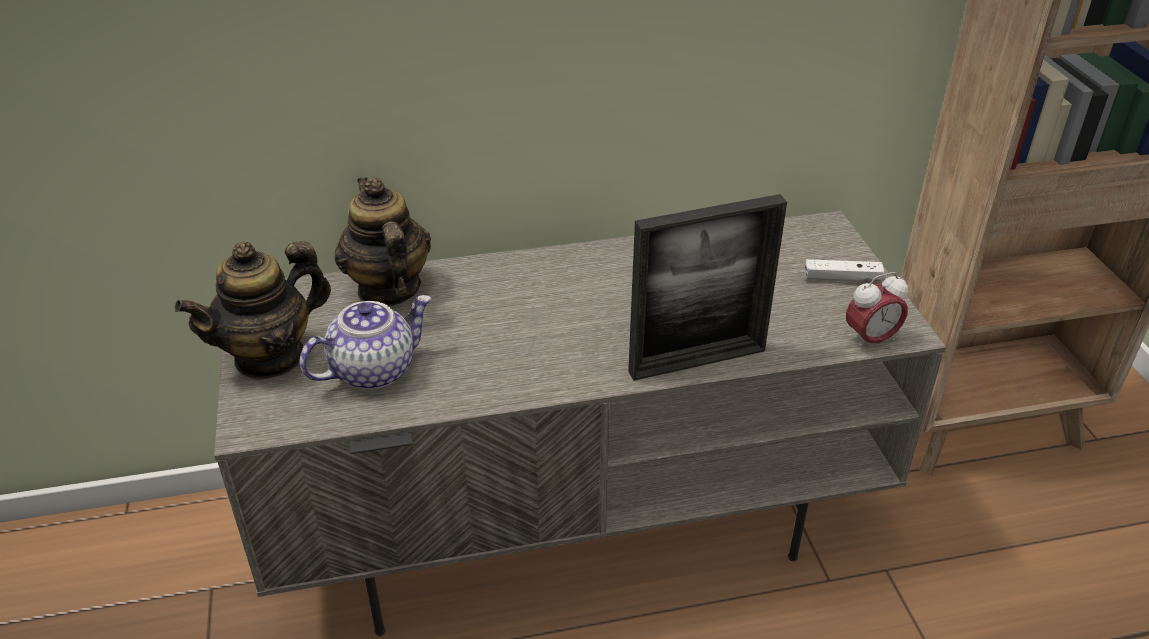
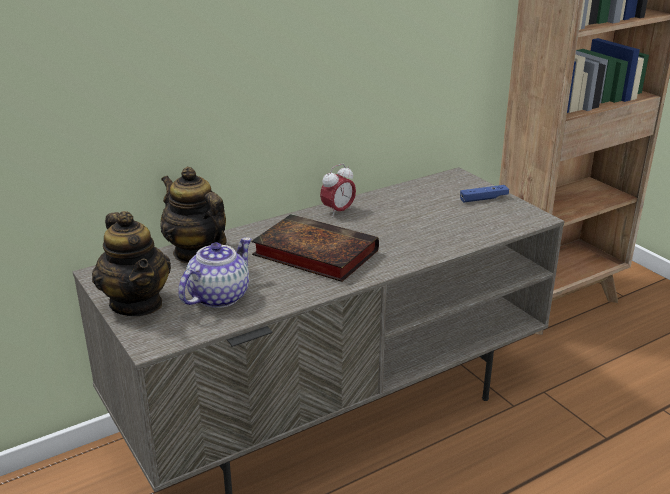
camera: 20 degrees left, 10 degrees down
(270, 356) = (137, 303): teapot -> teapot turned 60 degrees counterclockwise
(535, 324) = (312, 253): none -> book
(697, 361) = (428, 253): picture frame -> none
(842, 278) = (483, 198): white game controller -> blue game controller
(870, 340) = (521, 225): alarm clock -> alarm clock (338, 211)

